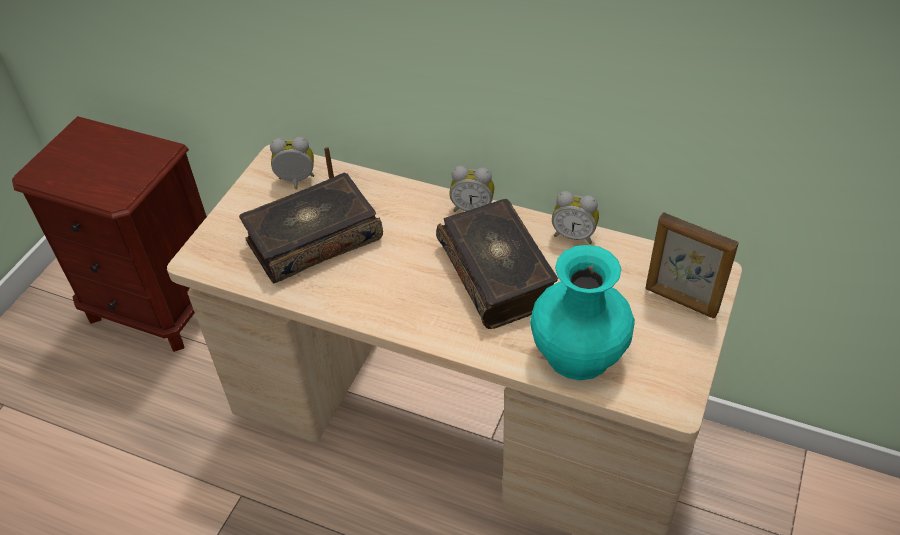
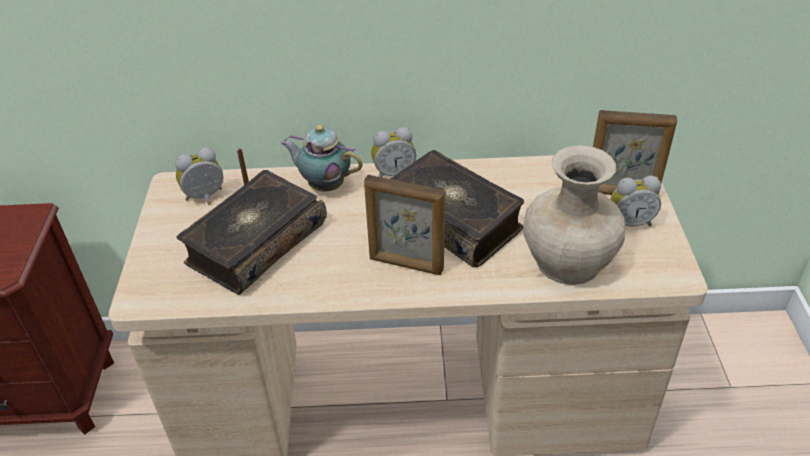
camera: 25 degrees left, 5 degrees down
(403, 201) = (324, 185): none -> teapot
(428, 304) = (406, 264): none -> picture frame
(574, 235) = (498, 169): alarm clock -> alarm clock (629, 222)
(577, 353) = (567, 262): turquoise vase -> beige vase

